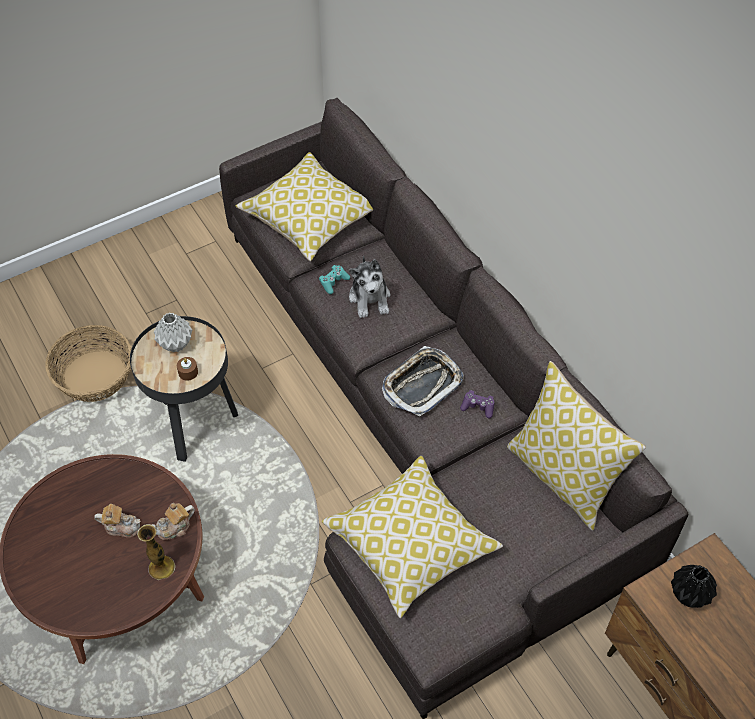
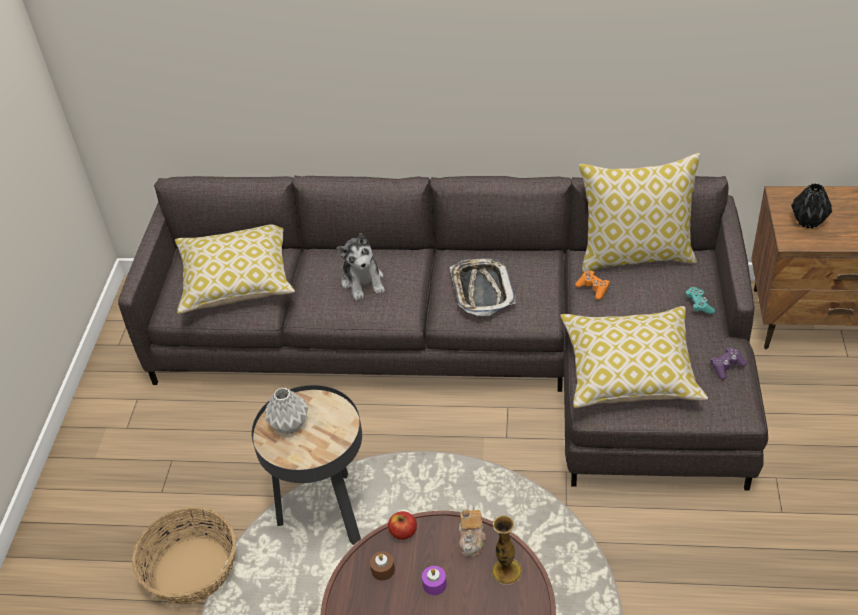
camera: 50 degrees left, 10 degrees down
(121, 526) = (434, 584): teapot -> purple candle
(153, 479) = (403, 532): none -> apple
(188, 372) = (330, 430): brown candle -> brown candle (383, 570)
(333, 282) = (322, 296): turquoise game controller -> turquoise game controller (698, 305)
(370, 298) = (363, 281): plush toy -> plush toy turned 45 degrees clockwise
(478, 407) = (533, 269): purple game controller -> purple game controller (726, 367)
(490, 465) = (593, 288): none -> orange game controller

